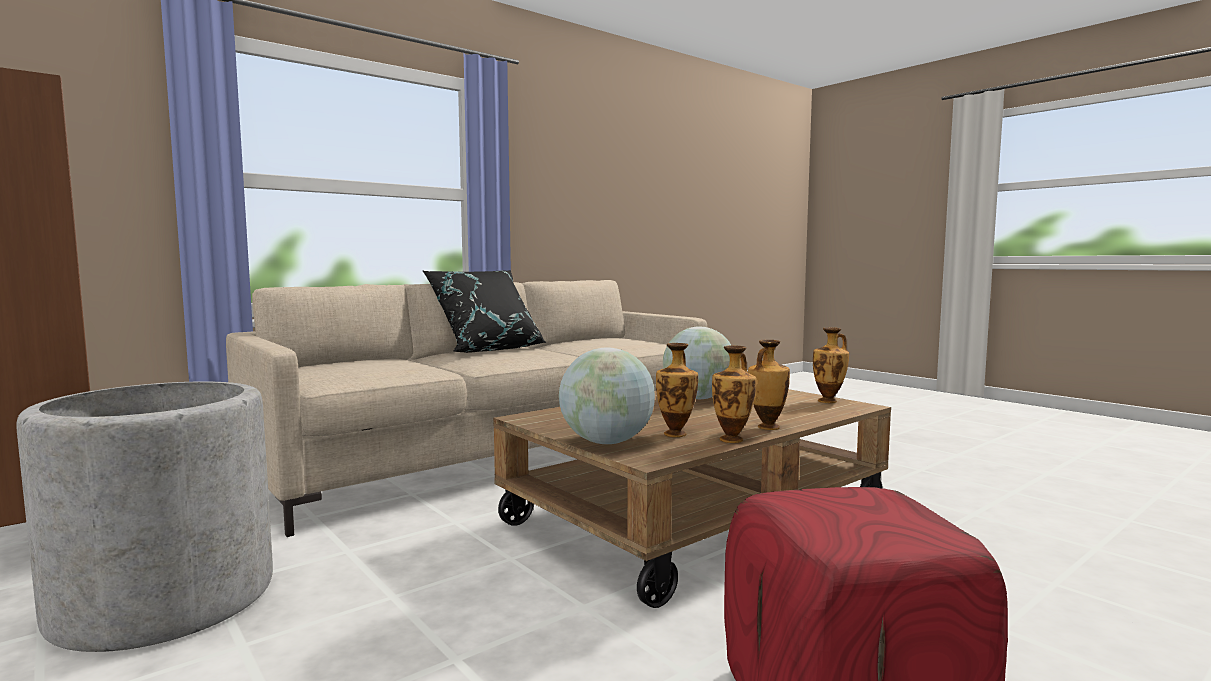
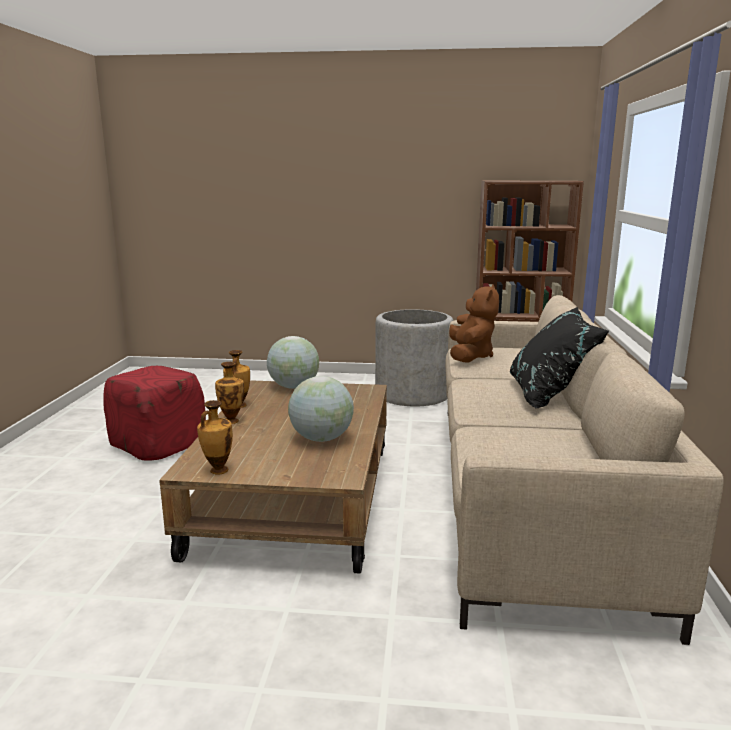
camera: 135 degrees right, 10 degrees up
(379, 374) = (470, 356): none -> brown plush toy
(676, 434) = (273, 401): vase -> none

